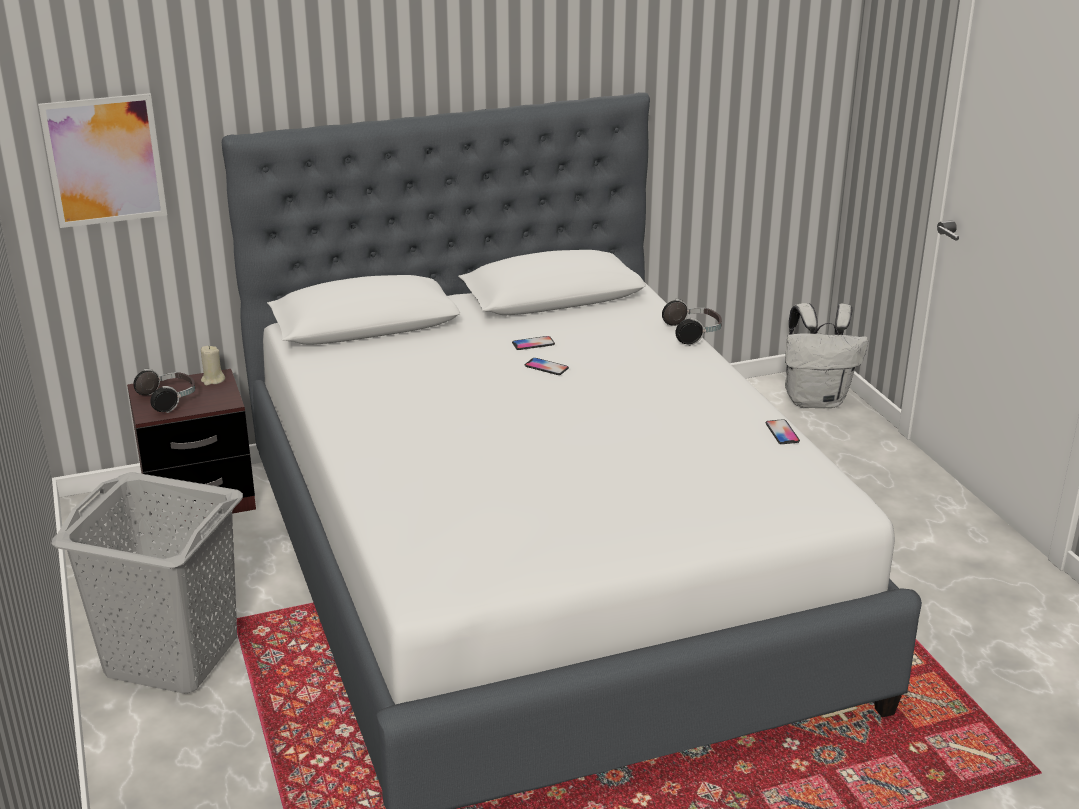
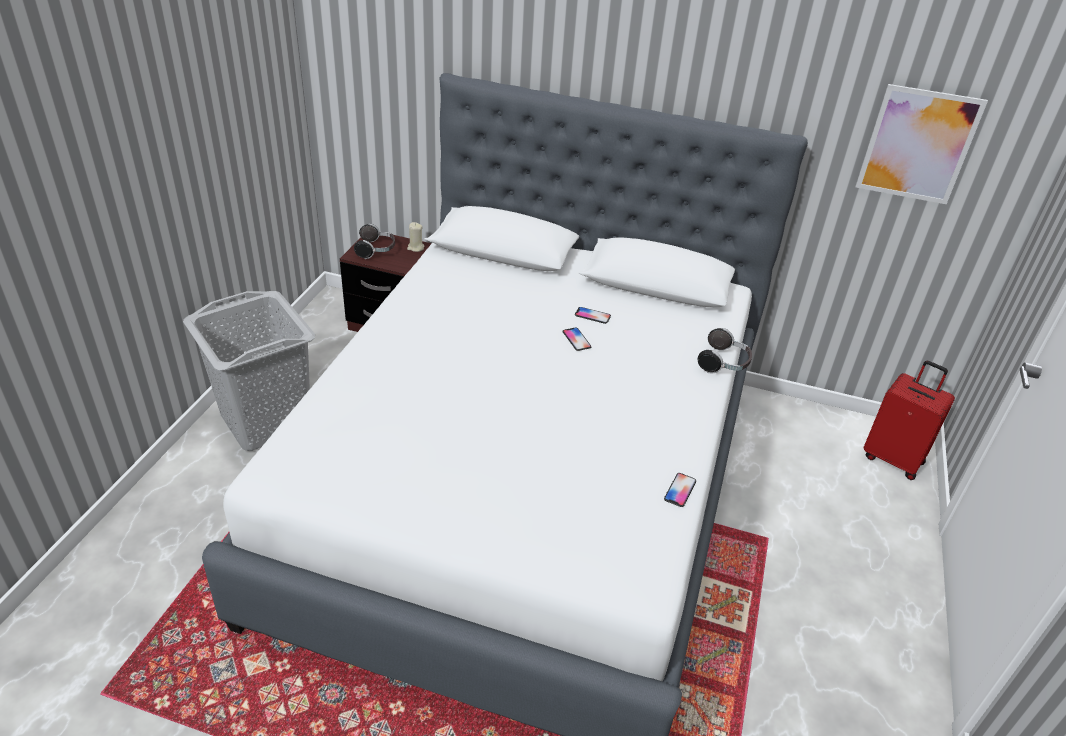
camera: 35 degrees right, 10 degrees up
(104, 160) = (368, 67): picture -> picture (918, 145)
(816, 400) = (893, 458): white backpack -> red suitcase

